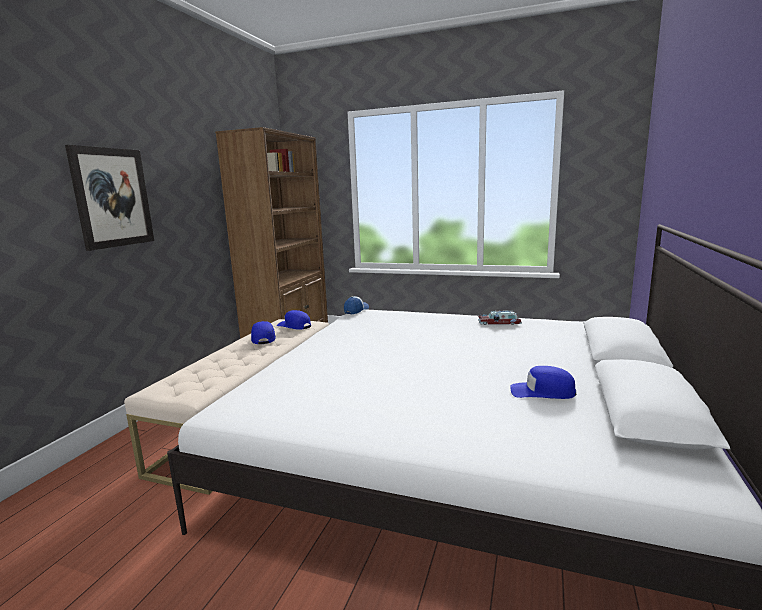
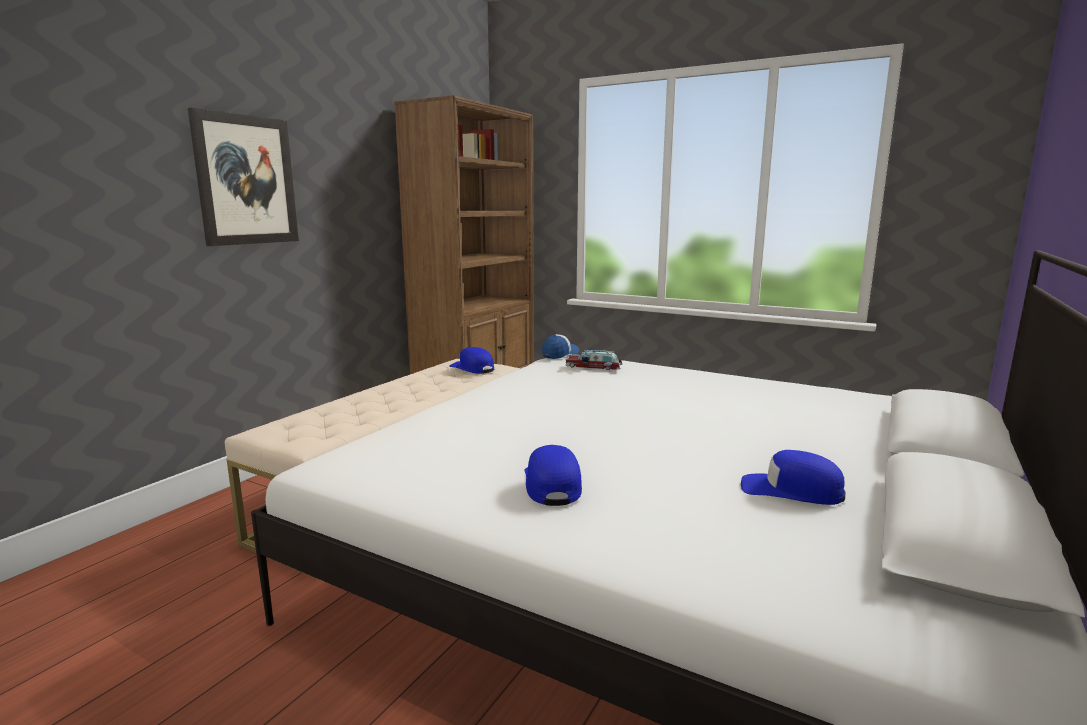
camera: 10 degrees right, 0 degrees up
(263, 338) = (425, 380): blue cap -> blue cap (552, 484)
(500, 323) = (762, 388): toy car -> toy car (594, 367)

